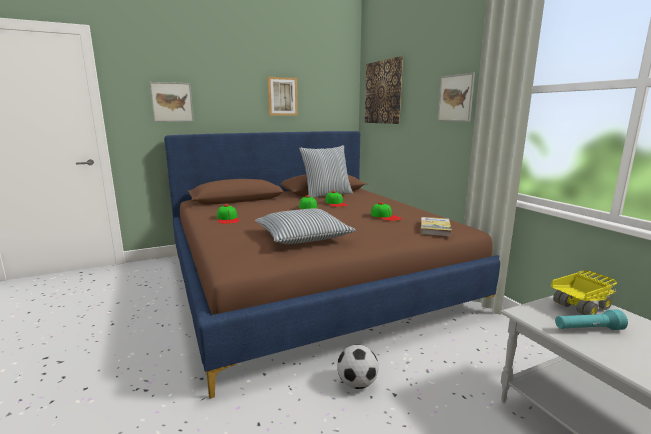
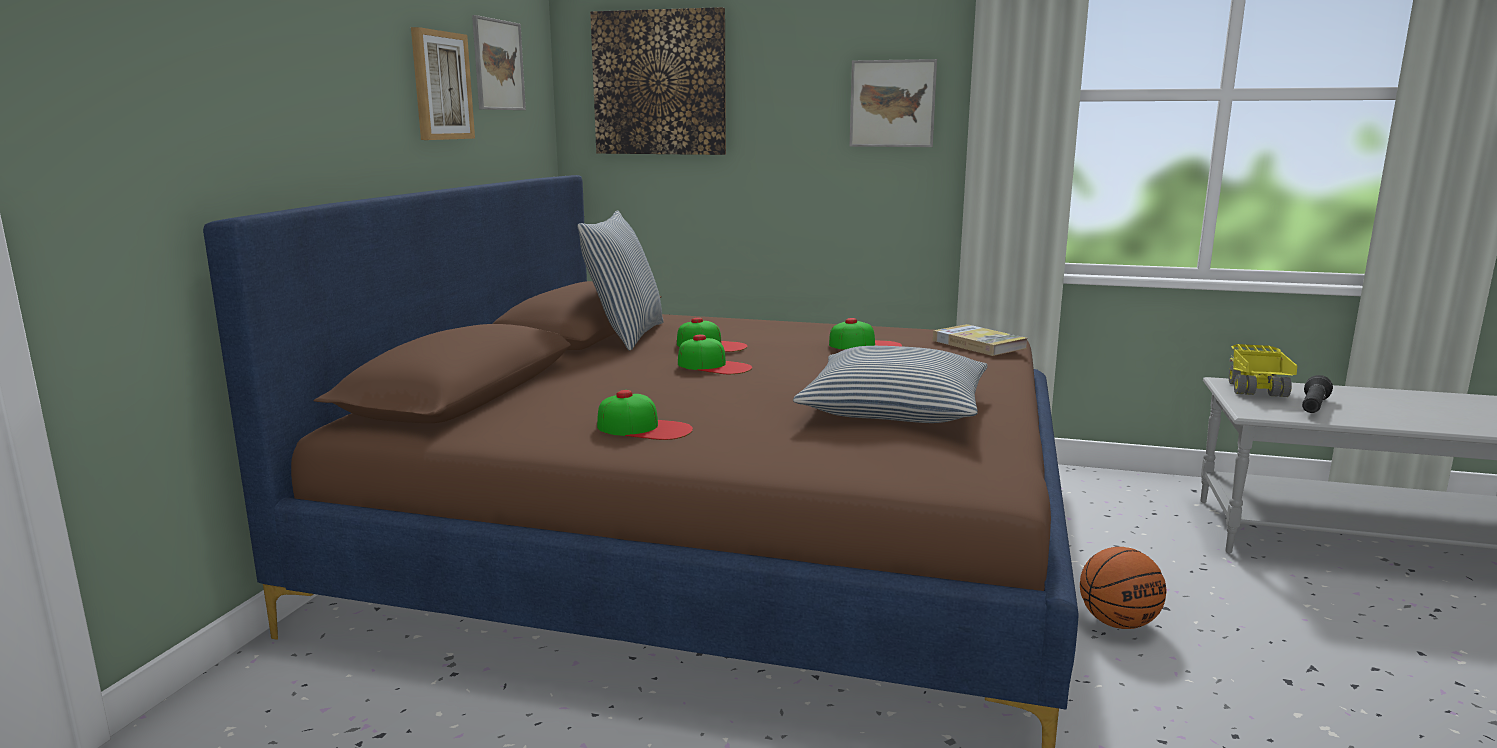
camera: 50 degrees left, 0 degrees up
(172, 102) = (205, 99): picture -> picture (498, 65)
(357, 383) = (1117, 623): football -> basketball
(587, 329) = (1313, 407): turquoise flashlight -> black flashlight

